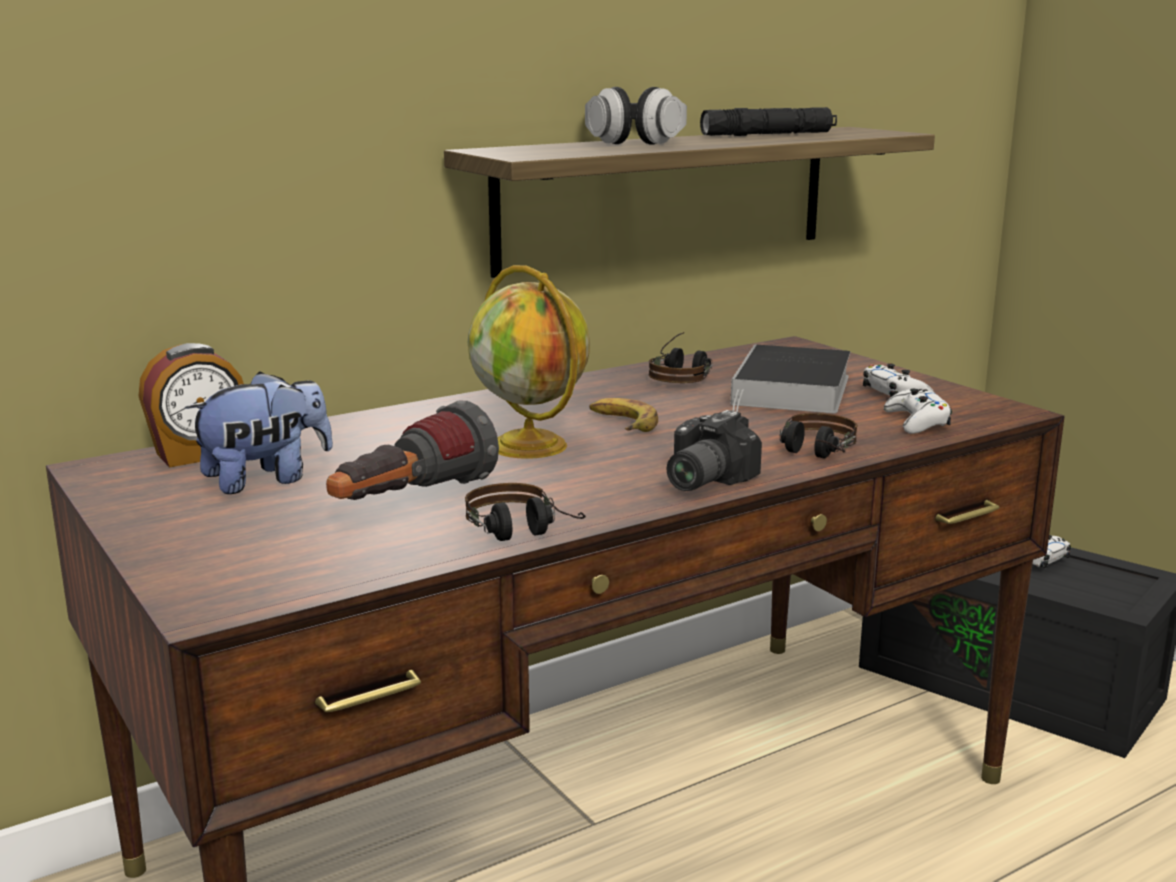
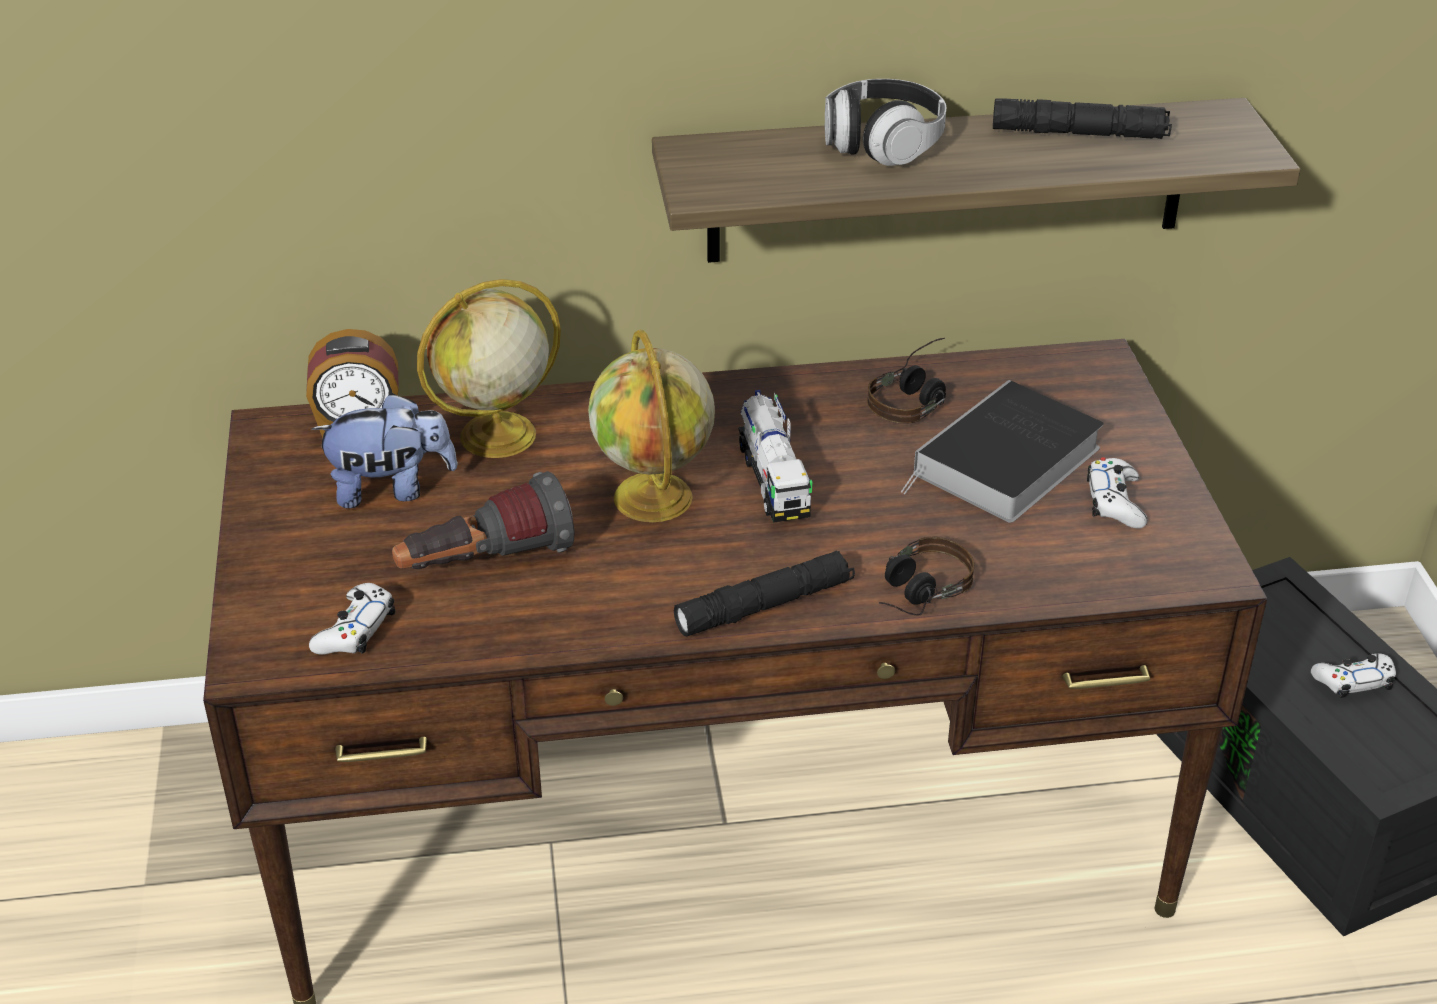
camera: 25 degrees right, 20 degrees up
(343, 439) = (496, 436): none -> globe
(524, 534) = (547, 642): headphones -> none
(621, 423) = (773, 480): banana -> toy truck
(700, 480) = (764, 605): camera -> black flashlight
(917, 422) = (1082, 564): white game controller -> white game controller (355, 630)

